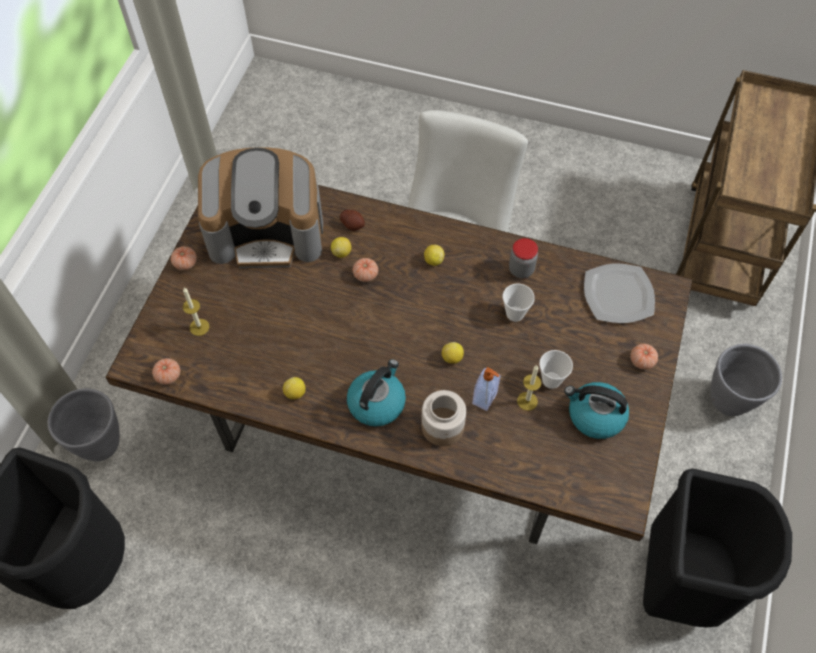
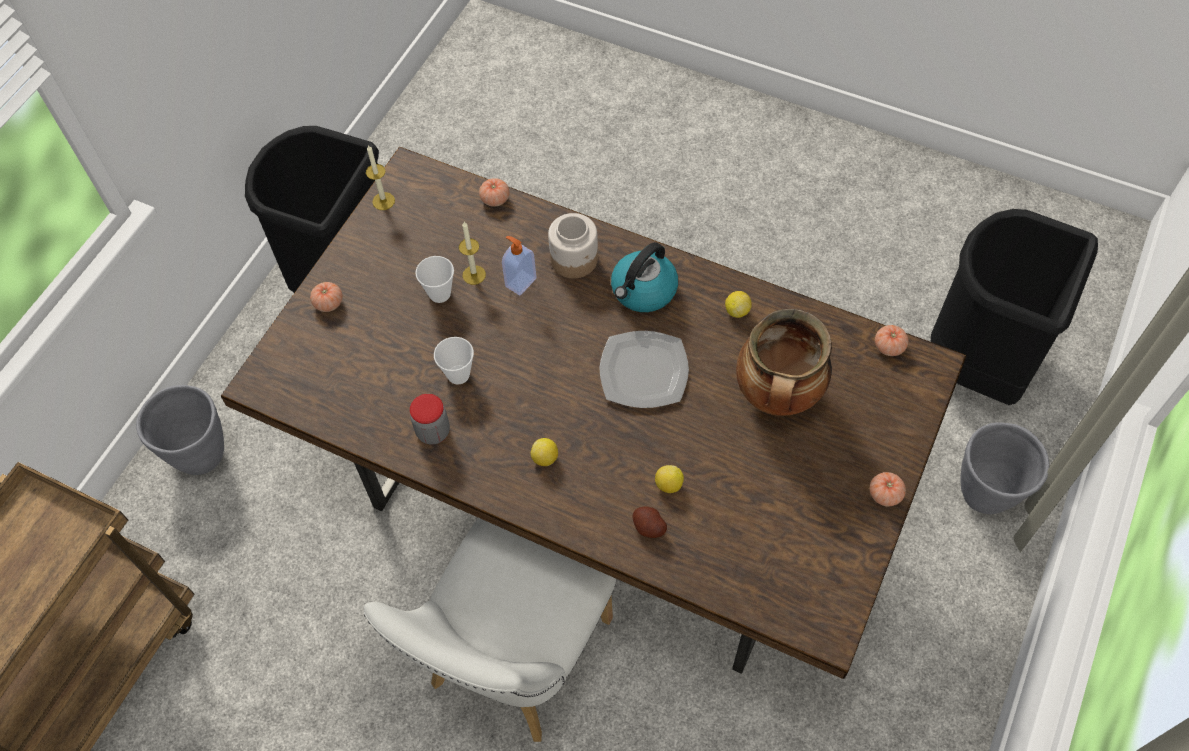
camera: 170 degrees left, 0 degrees up
(199, 327) = (857, 402): candle -> candle (383, 201)
(261, 324) = (778, 396): none -> cooking pot
(267, 232) = (771, 530): coffee machine -> none
(365, 275) = (639, 448): tomato -> tomato (495, 199)
(452, 358) = (548, 330): lemon -> none
(594, 415) = (405, 252): kettle -> none
(617, 295) = (323, 383): plate -> plate (644, 370)

